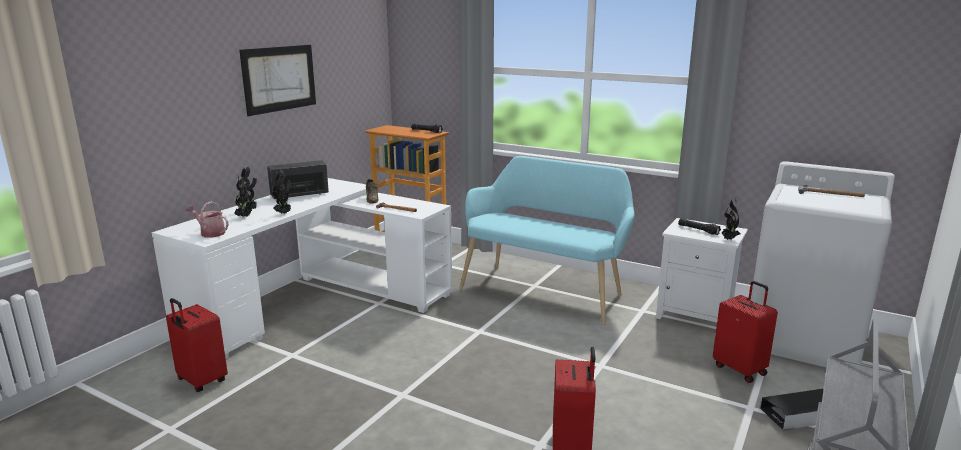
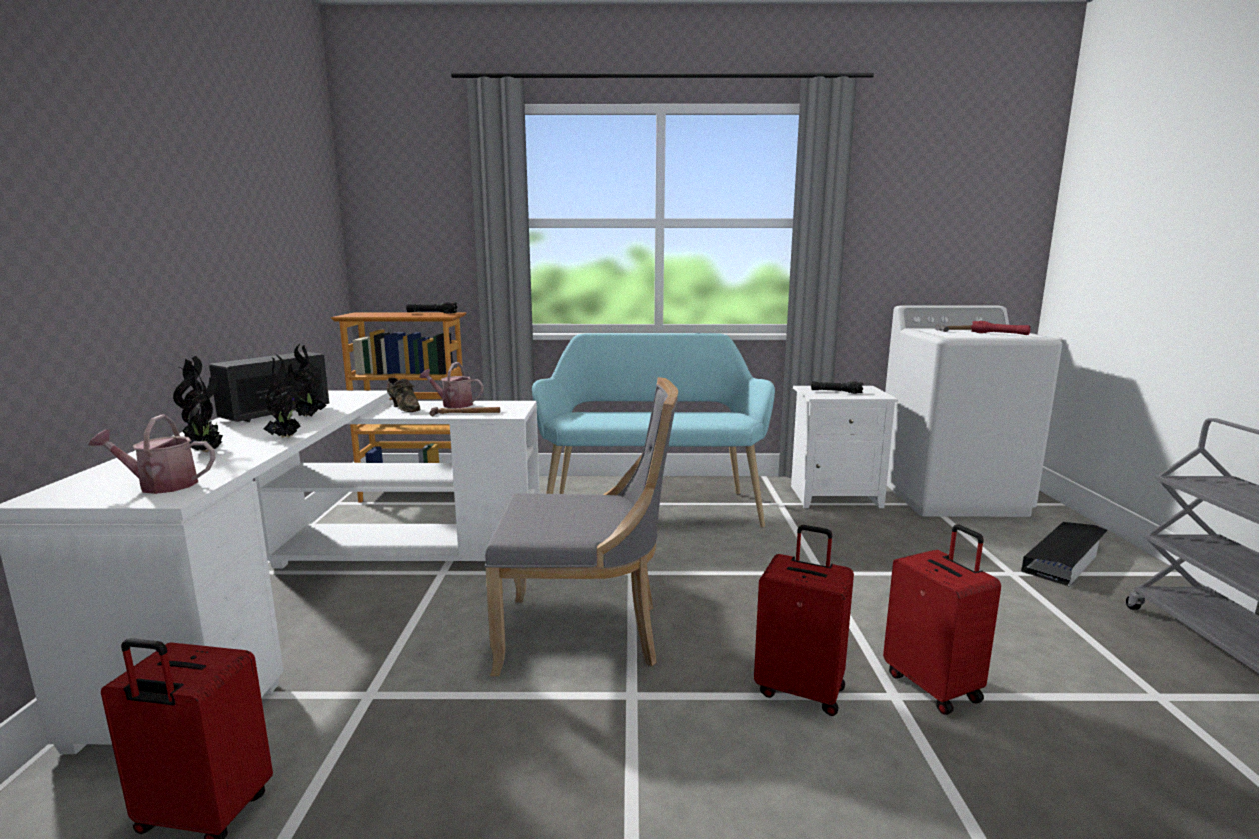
camera: 30 degrees left, 5 degrees down
(279, 78) = (208, 210): picture -> none
(400, 201) = (453, 404): none -> watering can
(414, 358) = (586, 634): none -> grey chair
(728, 239) = (879, 395): potted plant -> potted plant (309, 417)
(740, 369) = (947, 538): red suitcase -> red suitcase (800, 689)
(843, 204) = (999, 334): none -> red flashlight

